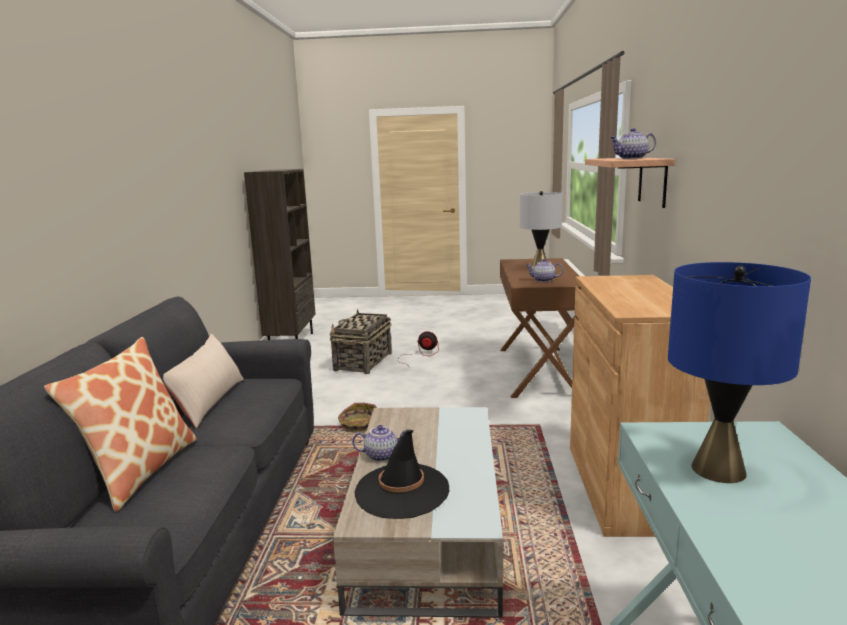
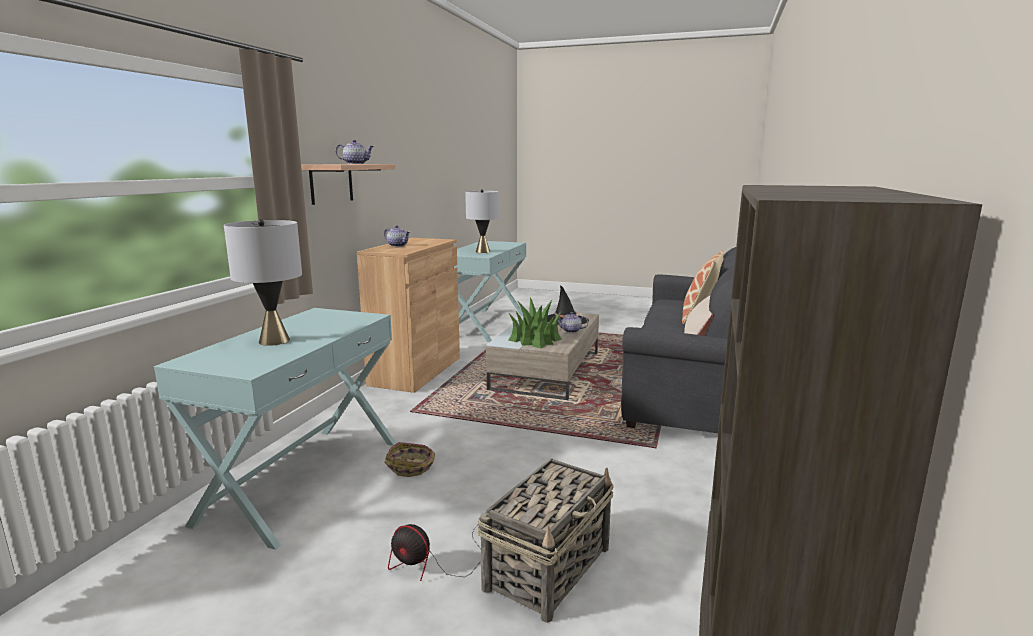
camera: 165 degrees left, 0 degrees up
(359, 425) = (576, 437): basket -> basket (411, 467)
(429, 425) = (534, 339): none -> potted plant
(538, 371) = (303, 479): brown console table -> turquoise console table
(543, 280) = (332, 319): teapot -> teapot (398, 245)
(717, 470) = (483, 251): blue table lamp -> grey table lamp

